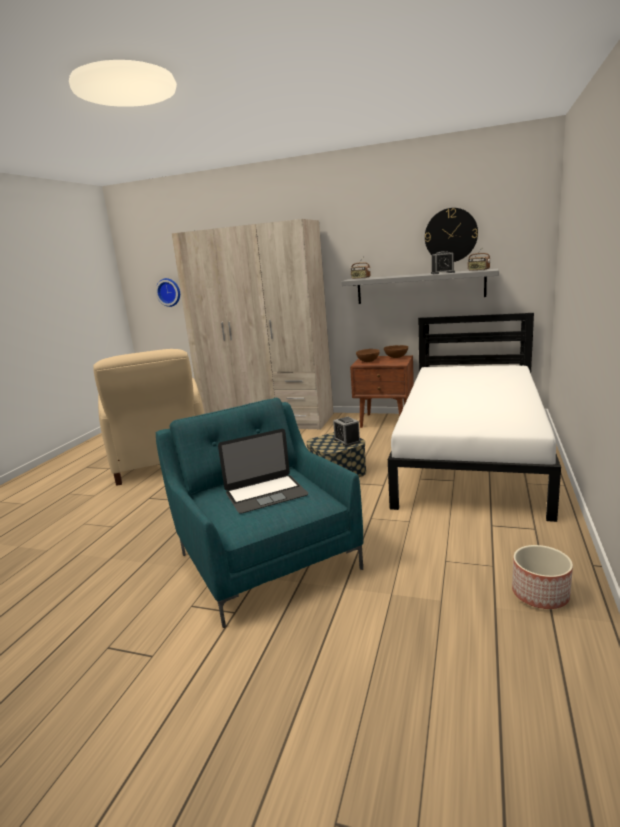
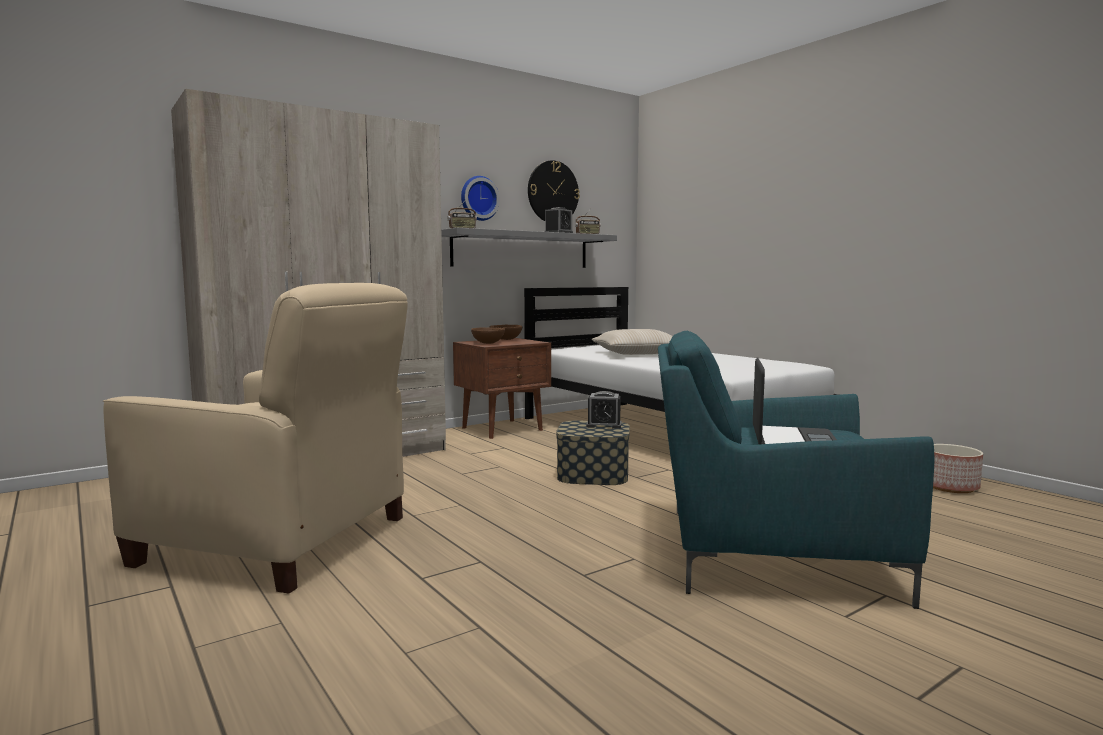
camera: 55 degrees left, 10 degrees down
(169, 292) = (70, 215): wall clock -> wall clock (478, 198)
(465, 383) = (636, 353): none -> beige pillow

